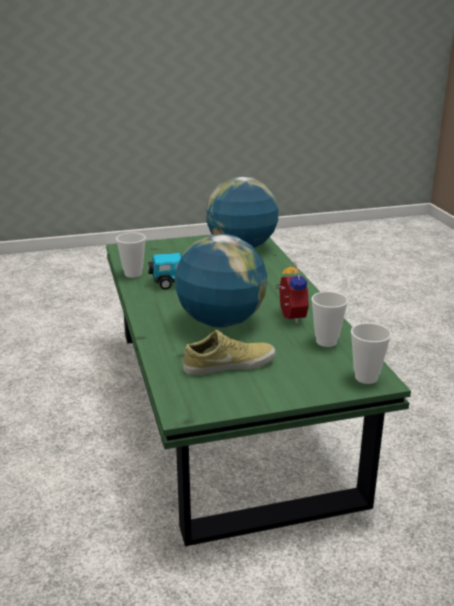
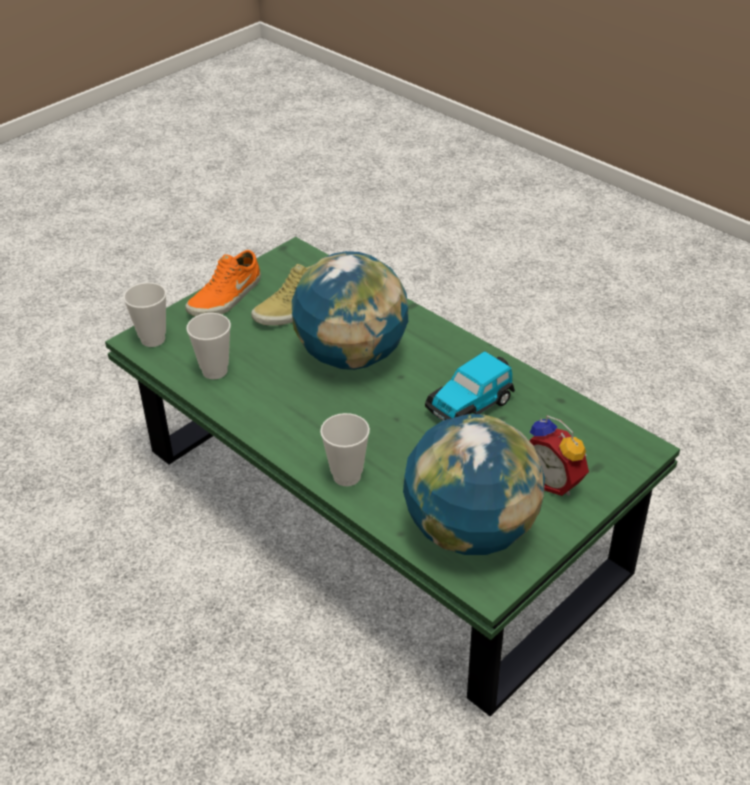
camera: 150 degrees right, 15 degrees up
(133, 274) = (546, 395): cup -> cup (347, 476)
(281, 390) = (226, 297): none -> orange shoe
(289, 317) = (280, 394): alarm clock -> alarm clock (555, 481)

